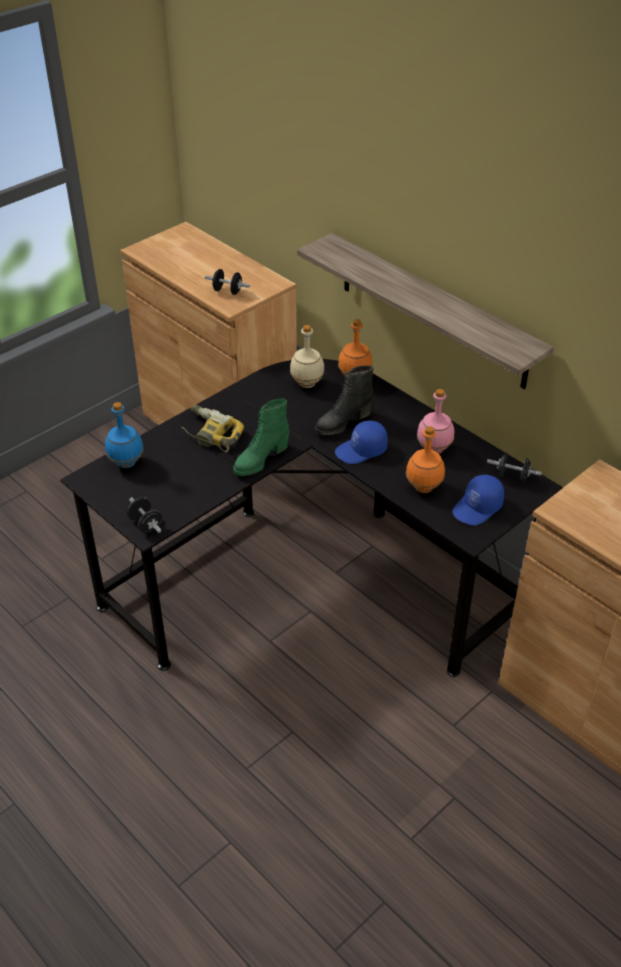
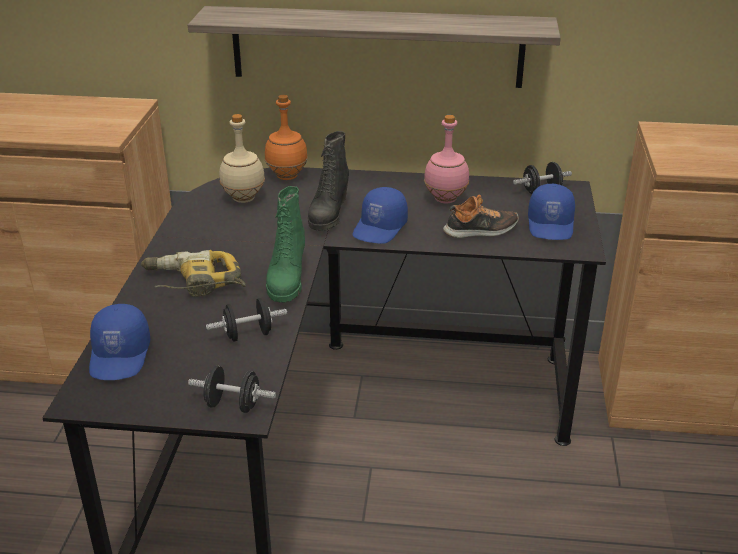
camera: 40 degrees left, 10 degrees down
(127, 463) = (121, 356): blue bottle -> blue cap
(227, 291) = (84, 126): black dumbbell -> black dumbbell (248, 335)
(423, 487) = (481, 230): orange bottle -> shoe

